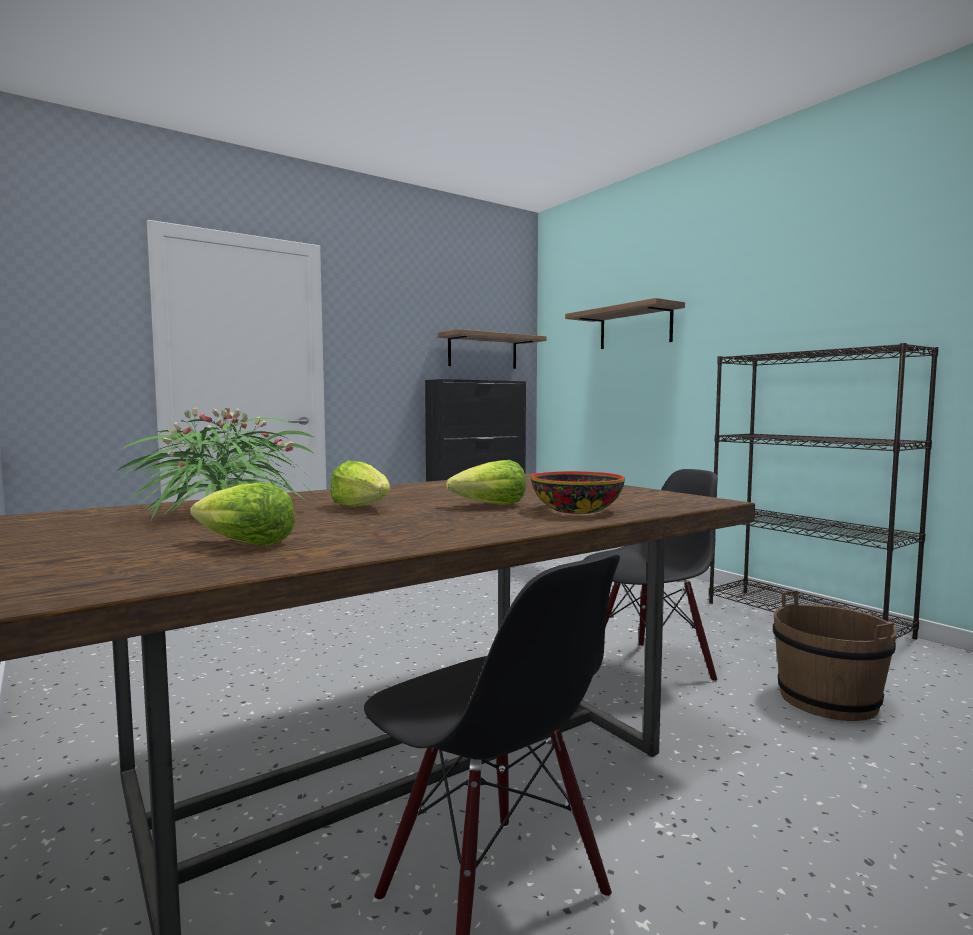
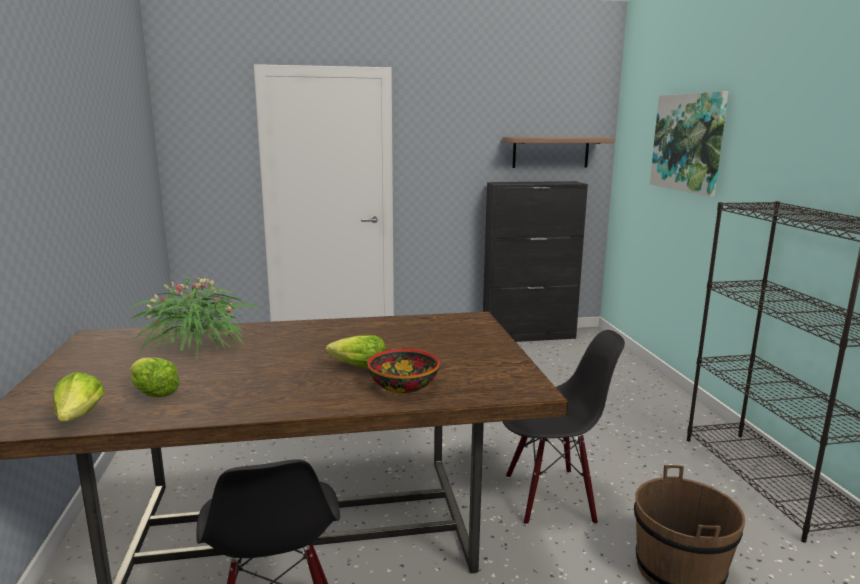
camera: 25 degrees right, 10 degrees up
(363, 507) = (277, 354): lettuce -> lettuce (79, 417)
(635, 327) = (688, 142): shelf -> picture

